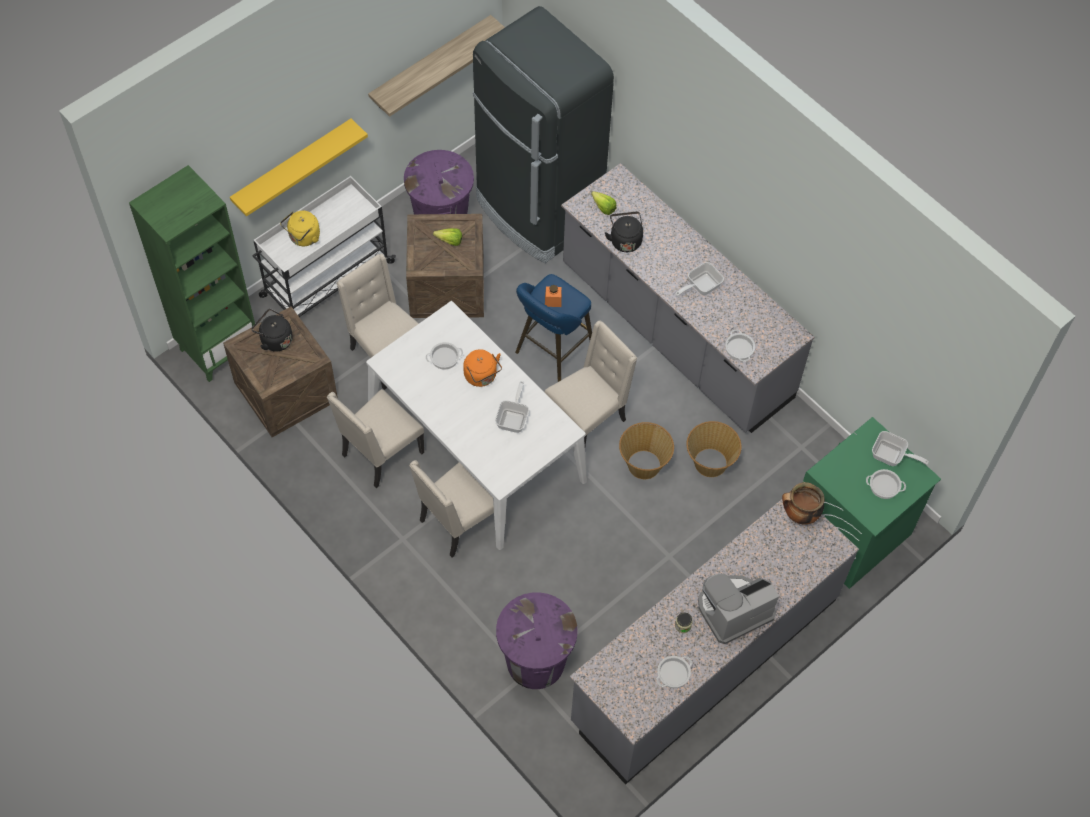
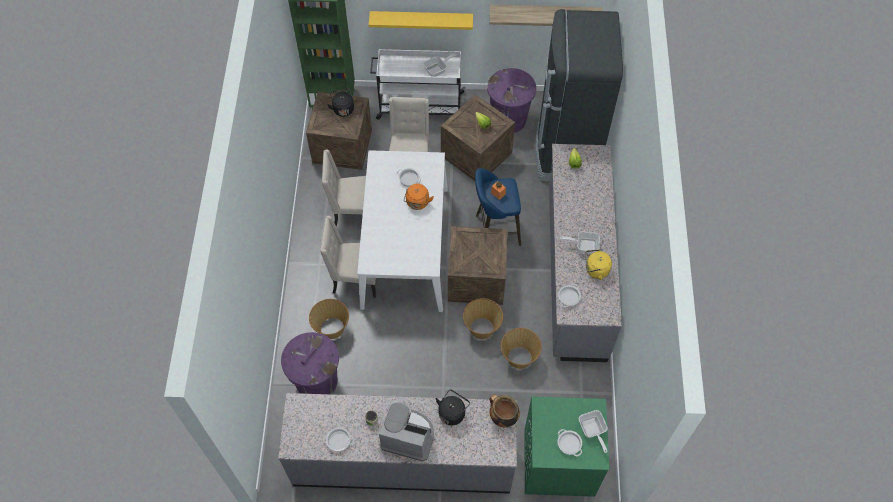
camera: 45 degrees right, 0 degrees up
(303, 238) = (406, 67): yellow kettle -> yellow kettle (595, 270)
(491, 595) = (331, 328): none -> basket
(513, 417) = (410, 237): frying pan -> frying pan (438, 70)
(587, 419) = (477, 279): beige chair -> crate
(625, 240) = (567, 188): black kettle -> black kettle (452, 412)

